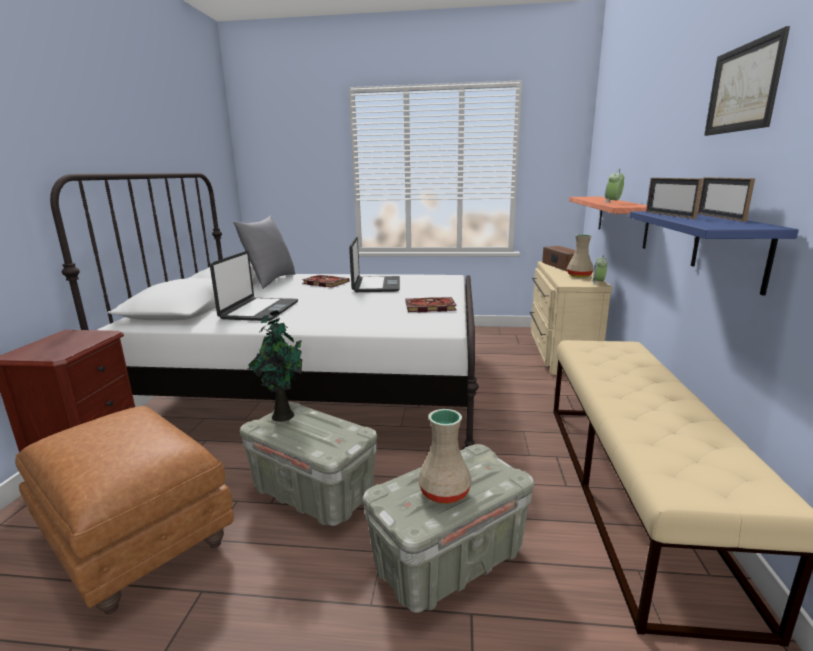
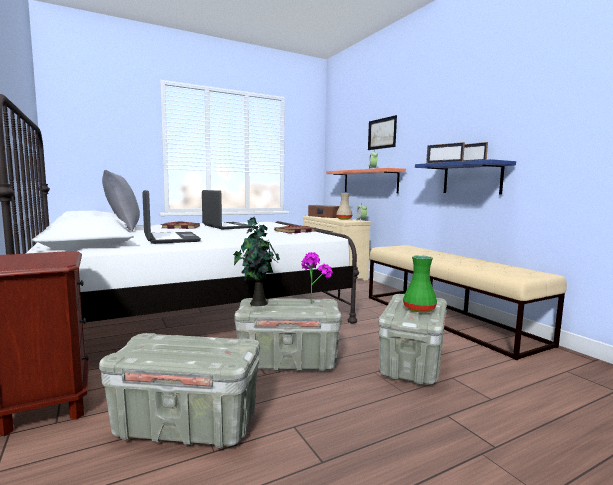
camera: 35 degrees left, 10 degrees down
(134, 539) = (185, 425): brown ottoman -> grey storage box
(342, 429) = (314, 301): none -> potted plant
(443, 492) = (418, 309): beige vase -> green vase
(743, 88) = (465, 104): picture -> picture (382, 133)

